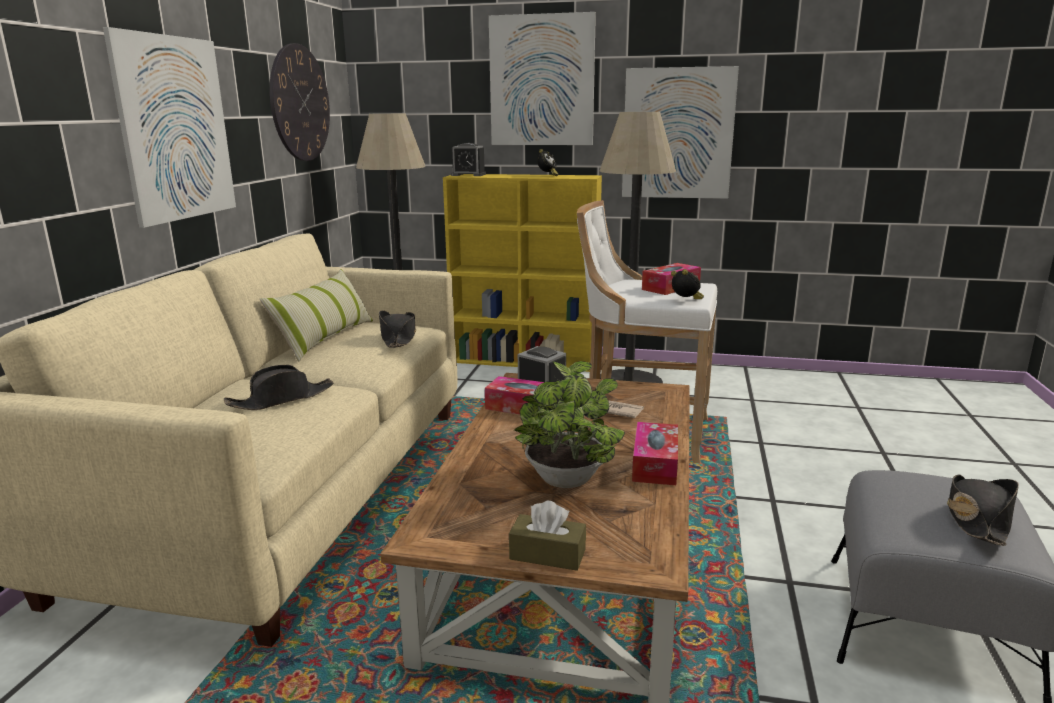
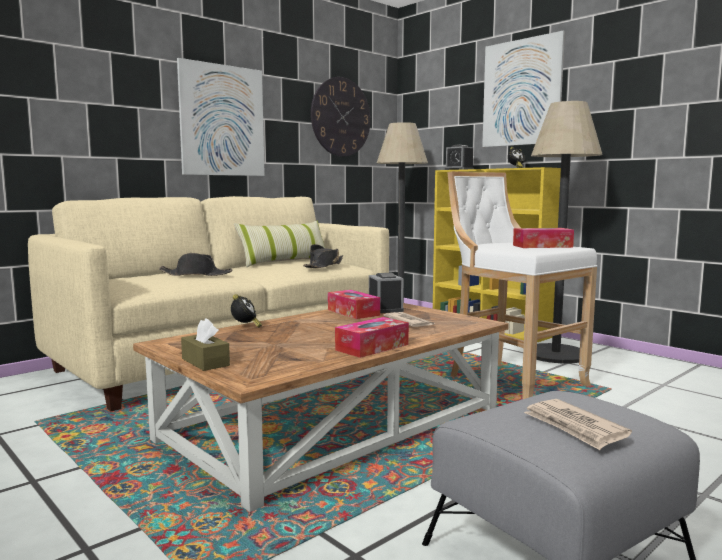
camera: 35 degrees right, 10 degrees down
(565, 482) = (292, 342): potted plant -> none
(677, 134) = (633, 128): picture -> none
(686, 301) = (528, 251): alarm clock -> alarm clock (245, 327)
(977, 518) = (574, 427): black hat -> newspaper

